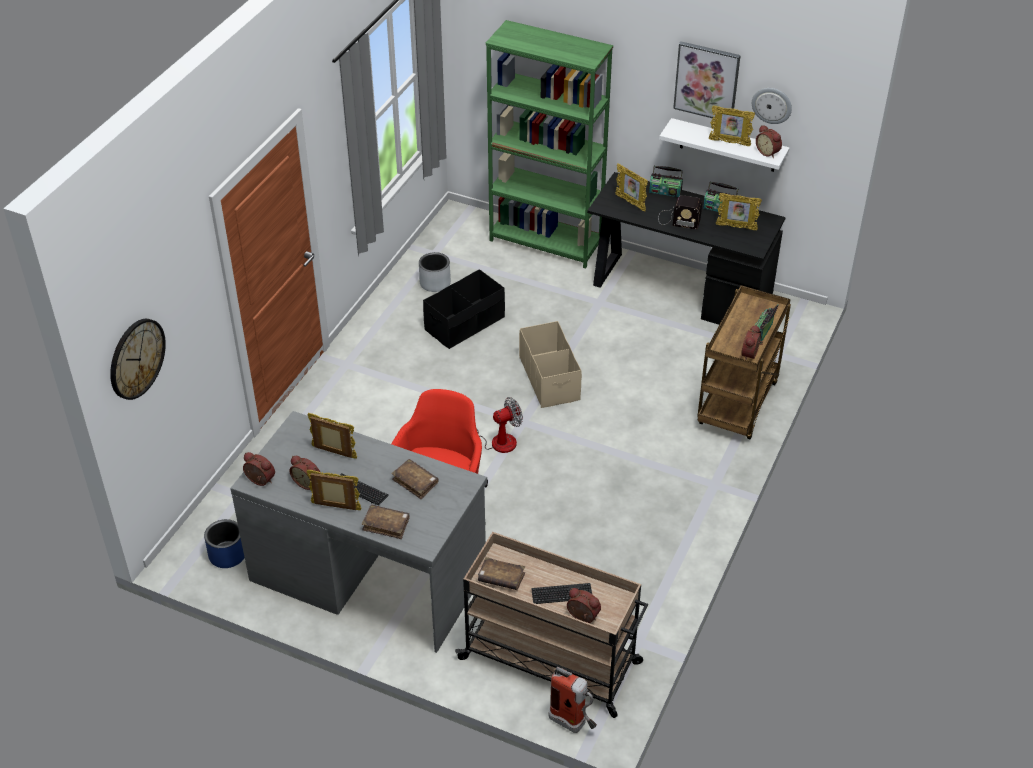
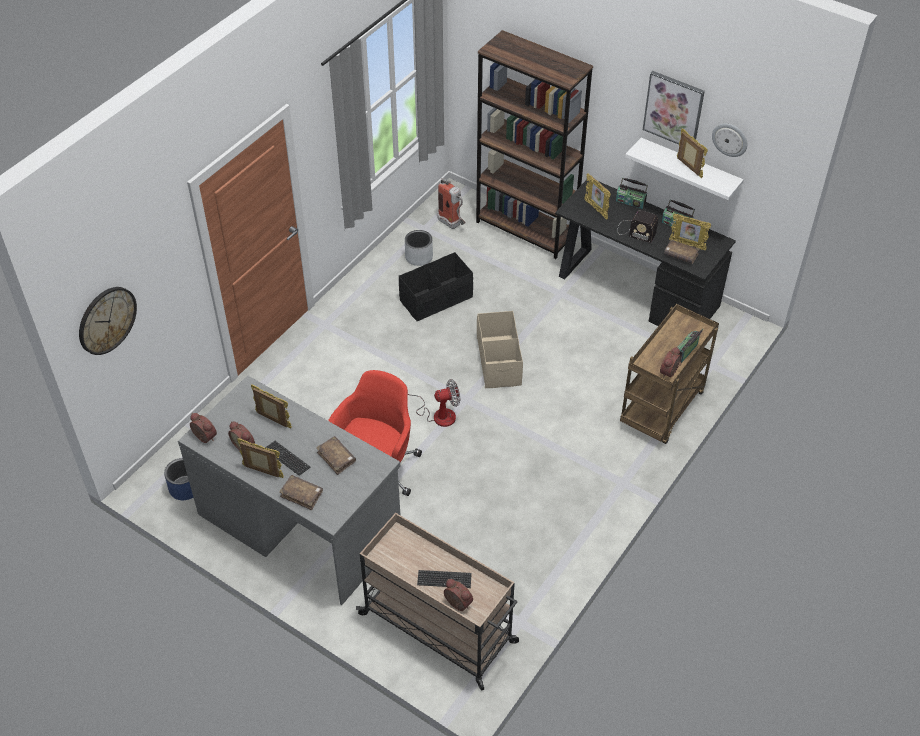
camera: 10 degrees right, 5 degrees up
(501, 578) = (395, 556): brown book -> brown book (680, 255)
(546, 242) = (526, 229): green bookcase -> brown bookcase
(573, 724) = (444, 690): fire extinguisher -> fire extinguisher (452, 225)
(729, 142) = (688, 168): picture frame -> picture frame turned 150 degrees counterclockwise
(768, 152) = (722, 182): alarm clock -> none

